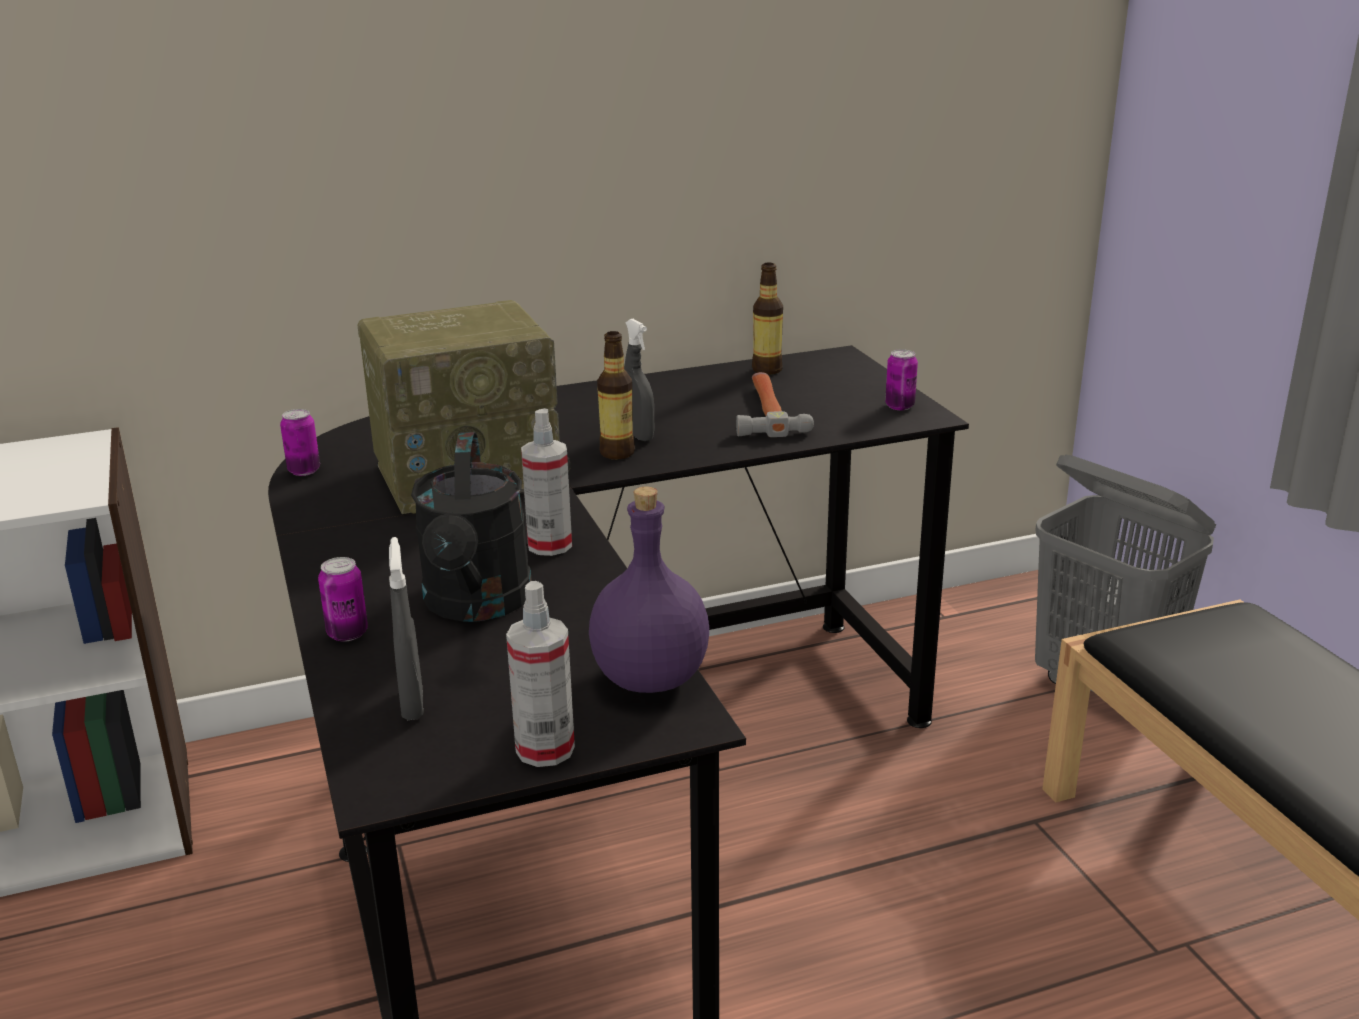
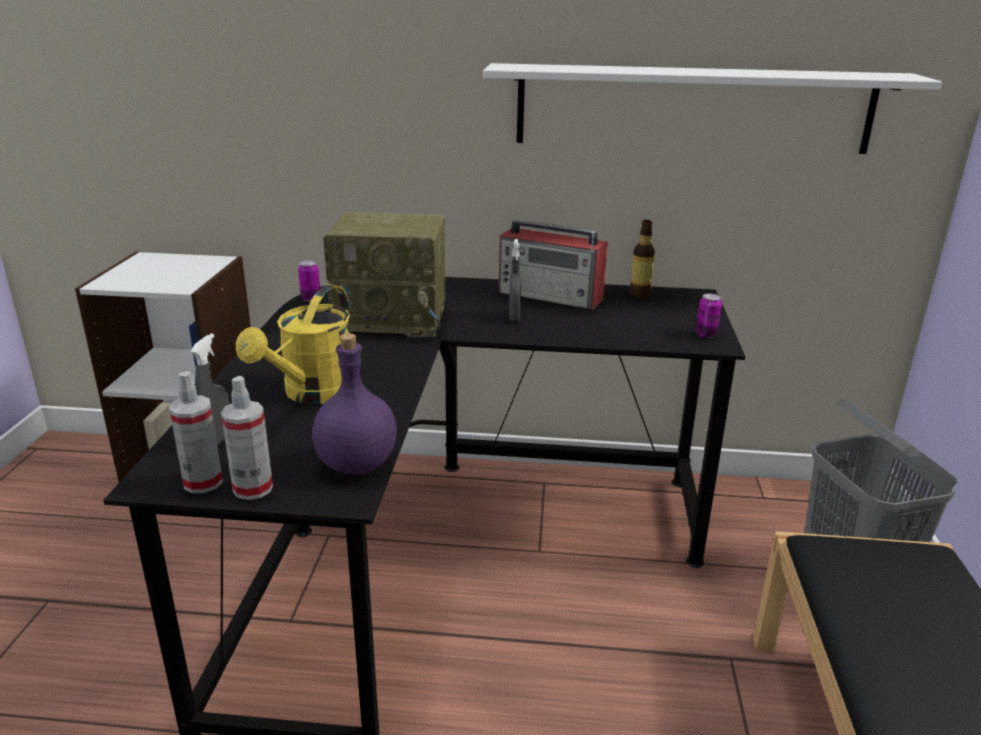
camera: 25 degrees right, 0 degrees up
(347, 633) = (231, 392): can -> none
(477, 605) = (312, 394): black watering can -> yellow watering can
(550, 545) = (390, 370): spray bottle -> spray bottle (203, 482)
(617, 453) = (489, 325): bottle -> none
(656, 396) = (551, 296): none -> radio
(767, 410) = (611, 319): hammer -> none
(797, 99) = (692, 108): none -> white shelf

